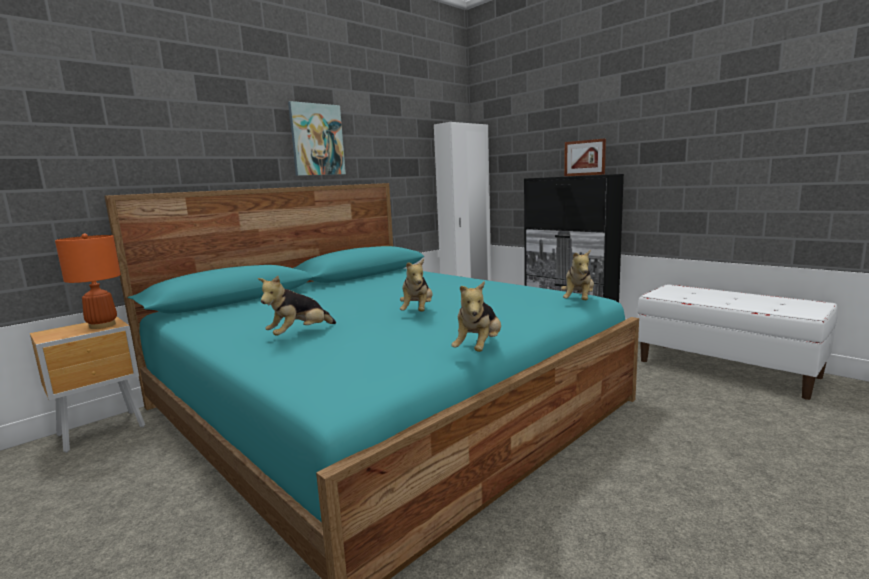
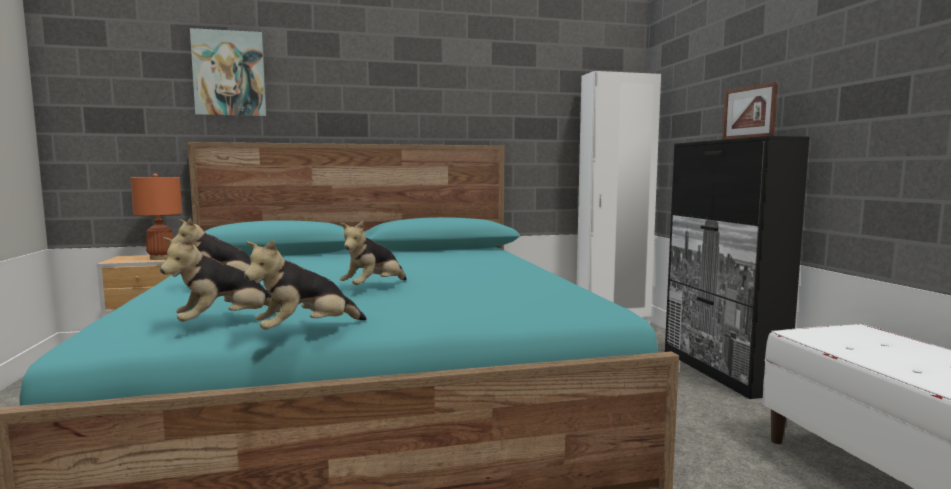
camera: 30 degrees right, 5 degrees down
(317, 140) = (415, 94): picture -> picture (229, 74)
(578, 301) = (577, 310): plush toy -> plush toy (226, 323)

